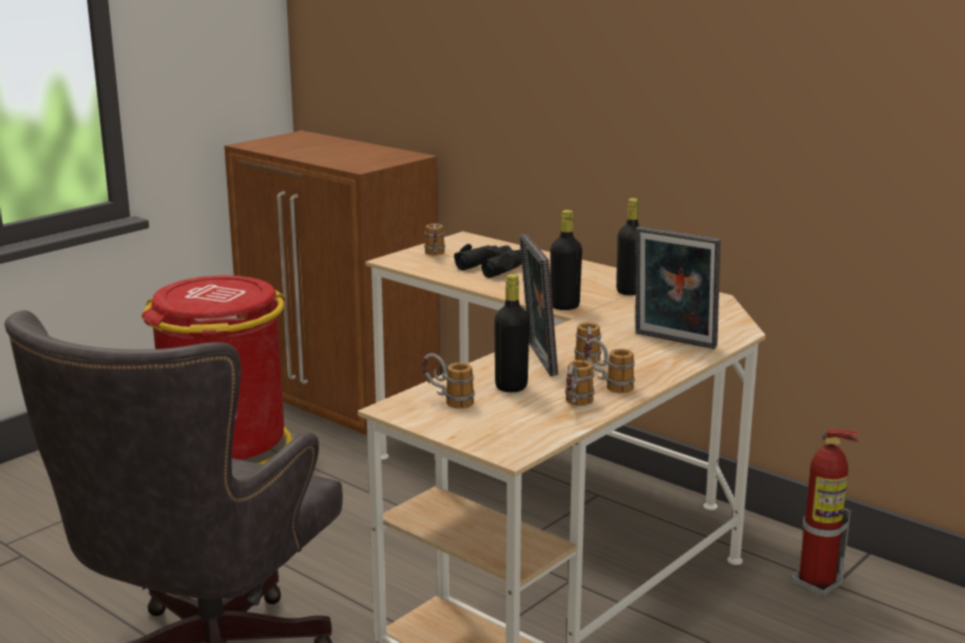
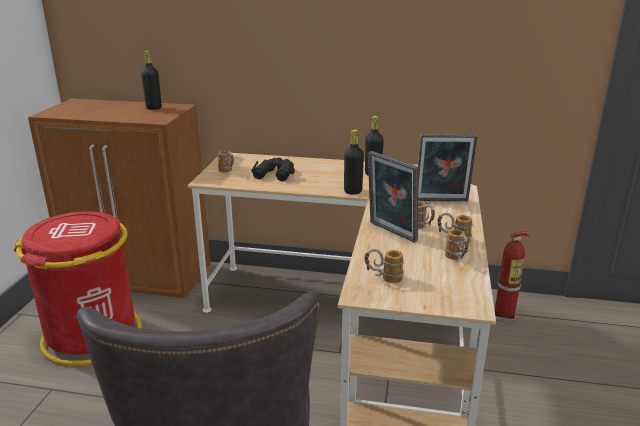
camera: 30 degrees left, 5 degrees up
(511, 386) = (404, 256): black bottle -> black bottle (154, 108)

